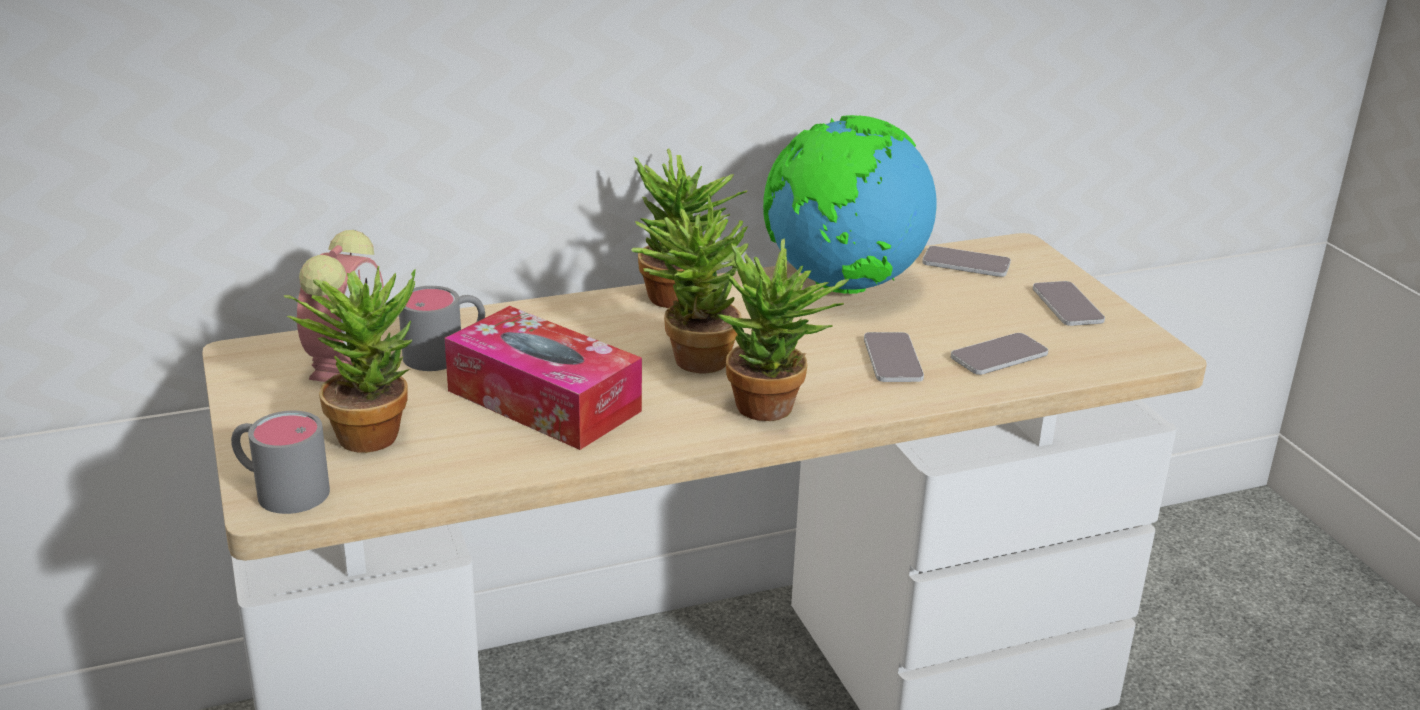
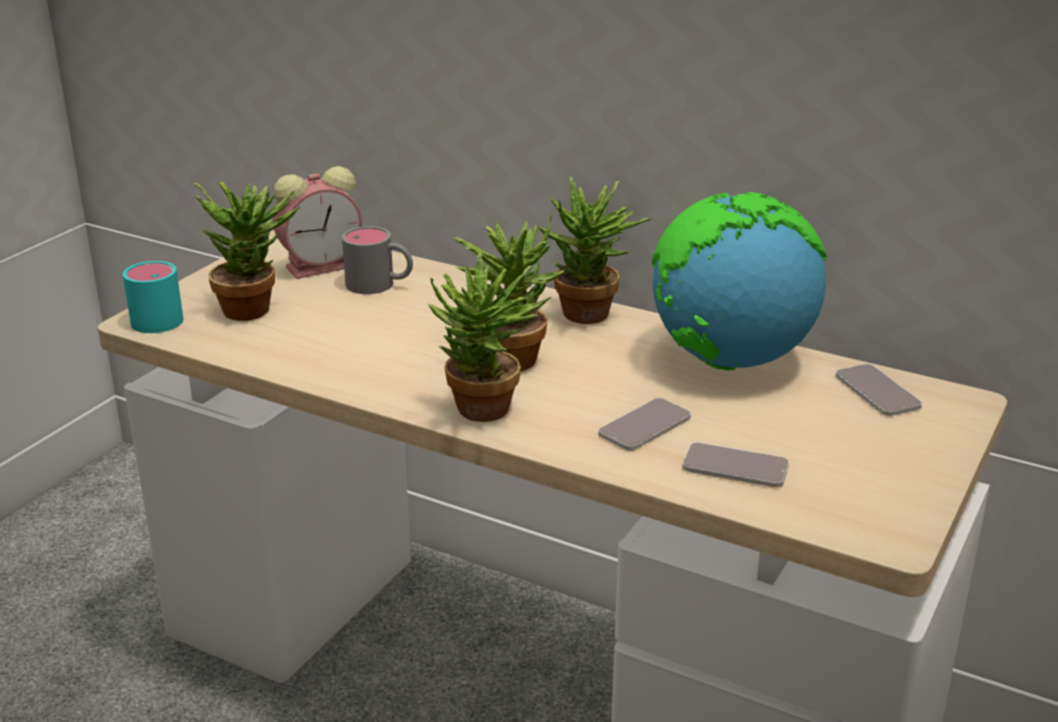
camera: 50 degrees right, 0 degrees up
(279, 489) = (156, 316): grey mug -> turquoise mug
(544, 401) = (369, 337): tissue box -> none
(1067, 305) = (894, 463): phone -> none

